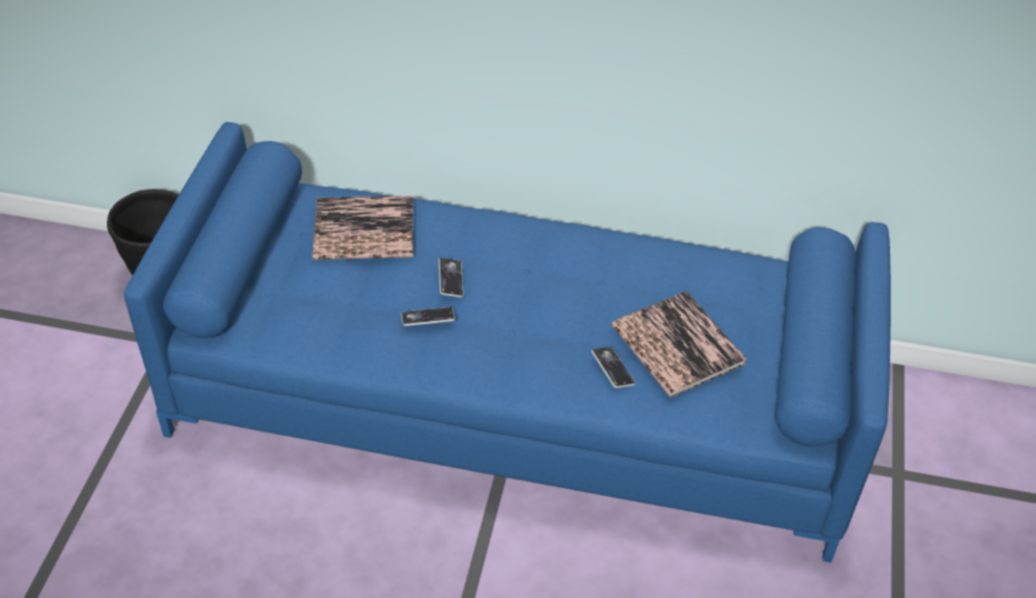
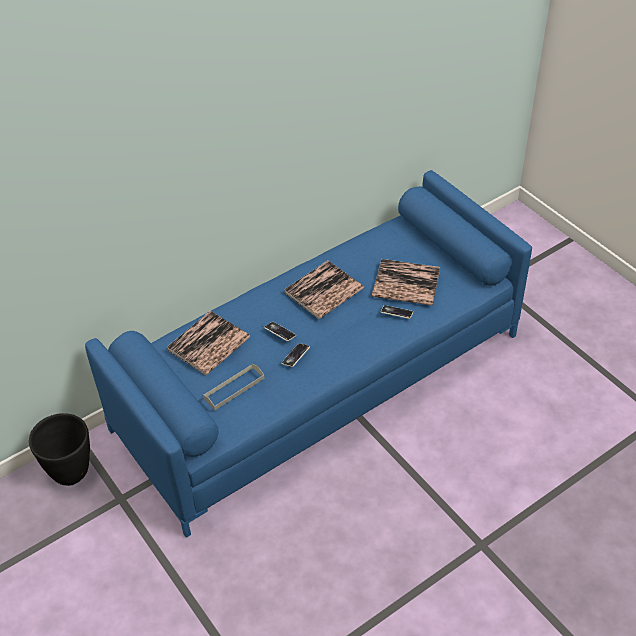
camera: 45 degrees left, 0 degrees up
(319, 297) = (234, 388): none -> grey tray
(565, 273) = (324, 290): none -> book

